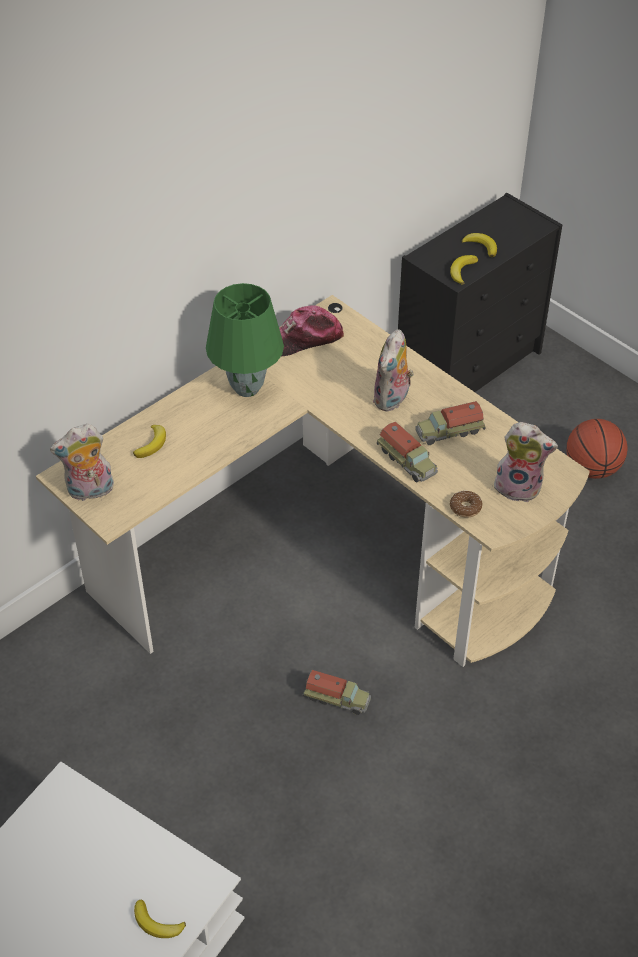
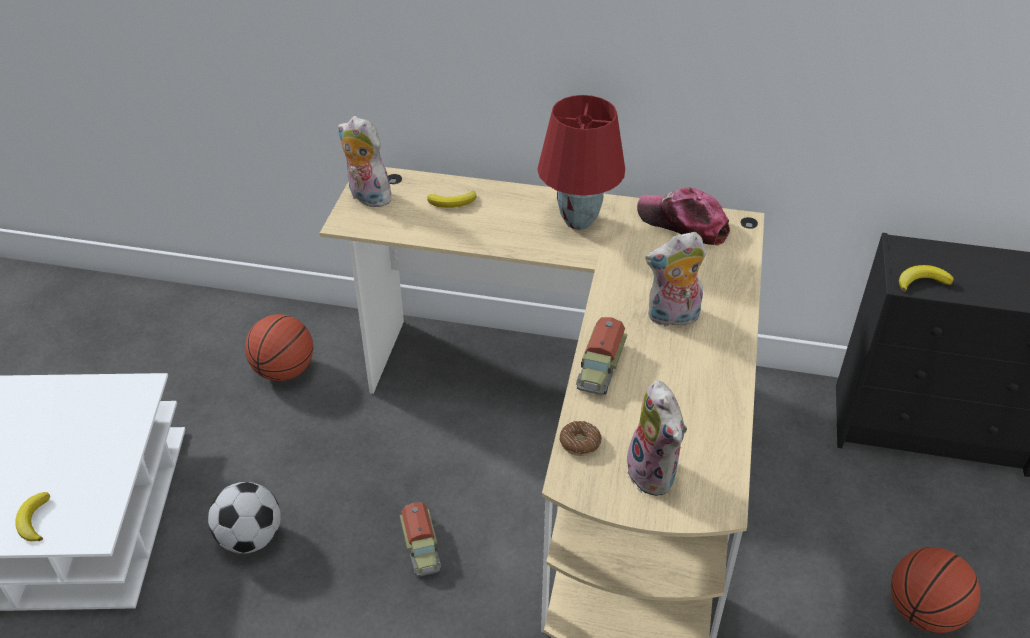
camera: 55 degrees right, 5 degrees down
(66, 701) = (284, 371): none -> basketball
(236, 808) = (250, 538): none -> football
(246, 389) = (577, 221): green table lamp -> red table lamp
(449, 431) = (675, 379): toy truck -> none
(481, 246) = (979, 278): banana -> none

